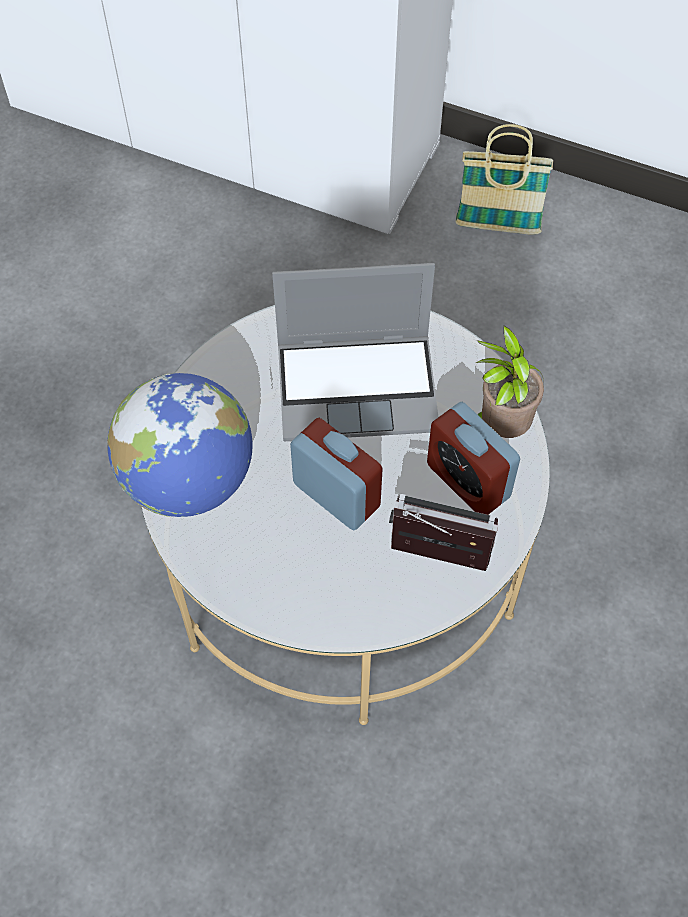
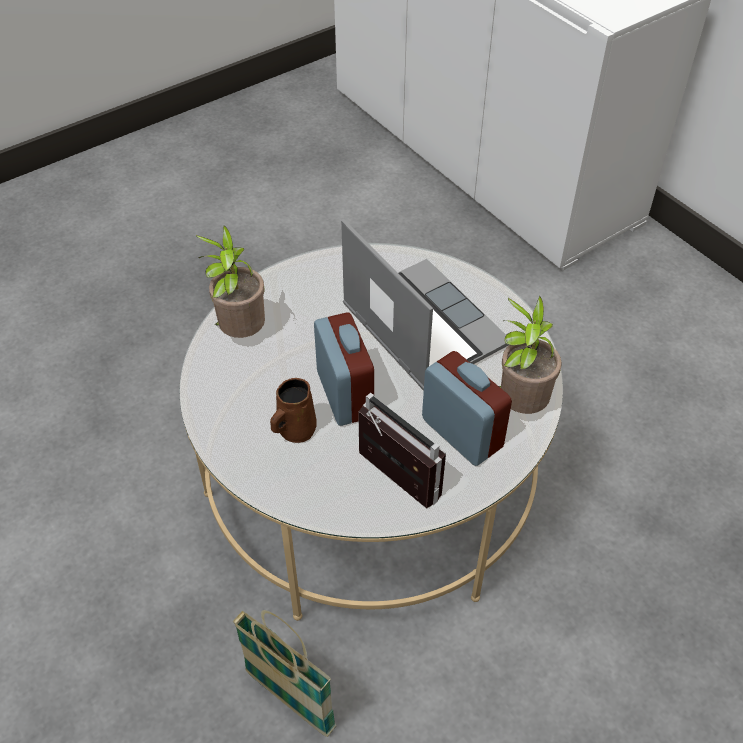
camera: 30 degrees right, 10 degrees down
(188, 480) = (240, 333): globe -> potted plant
(315, 556) = (295, 431): none -> brown mug
(359, 387) = (421, 326): laptop -> laptop turned 150 degrees counterclockwise
(468, 481) = (462, 433): alarm clock -> alarm clock turned 150 degrees clockwise
(497, 227) = (658, 300): basket -> basket (290, 700)

